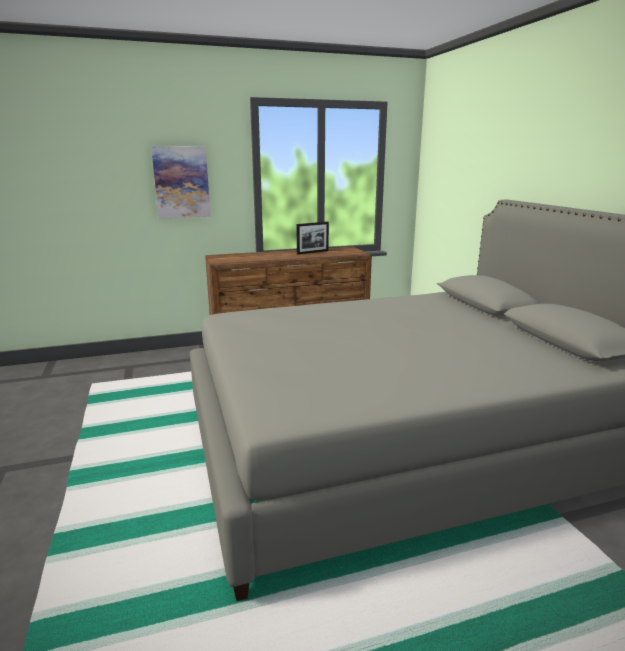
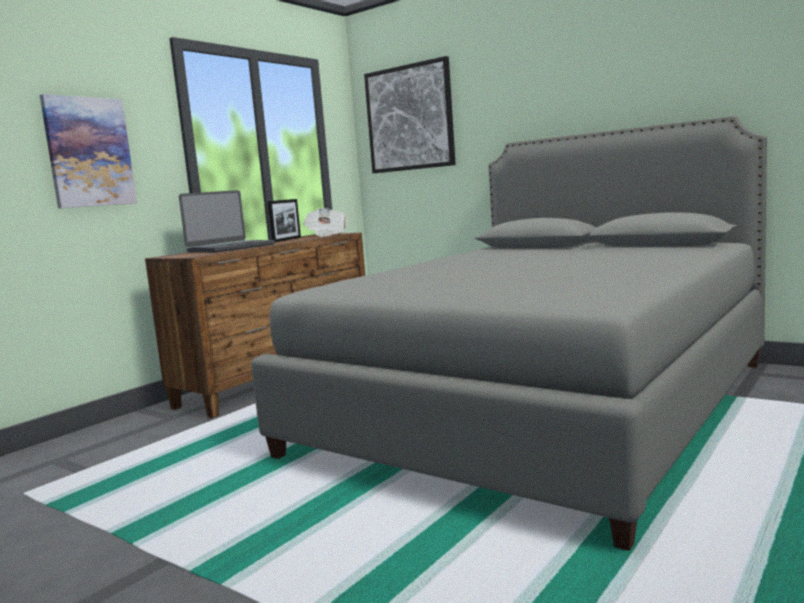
camera: 35 degrees left, 10 degrees down
(260, 256) = (230, 248): none -> laptop
(347, 251) = (326, 235): none -> newspaper
(450, 158) = (409, 118): none -> picture

